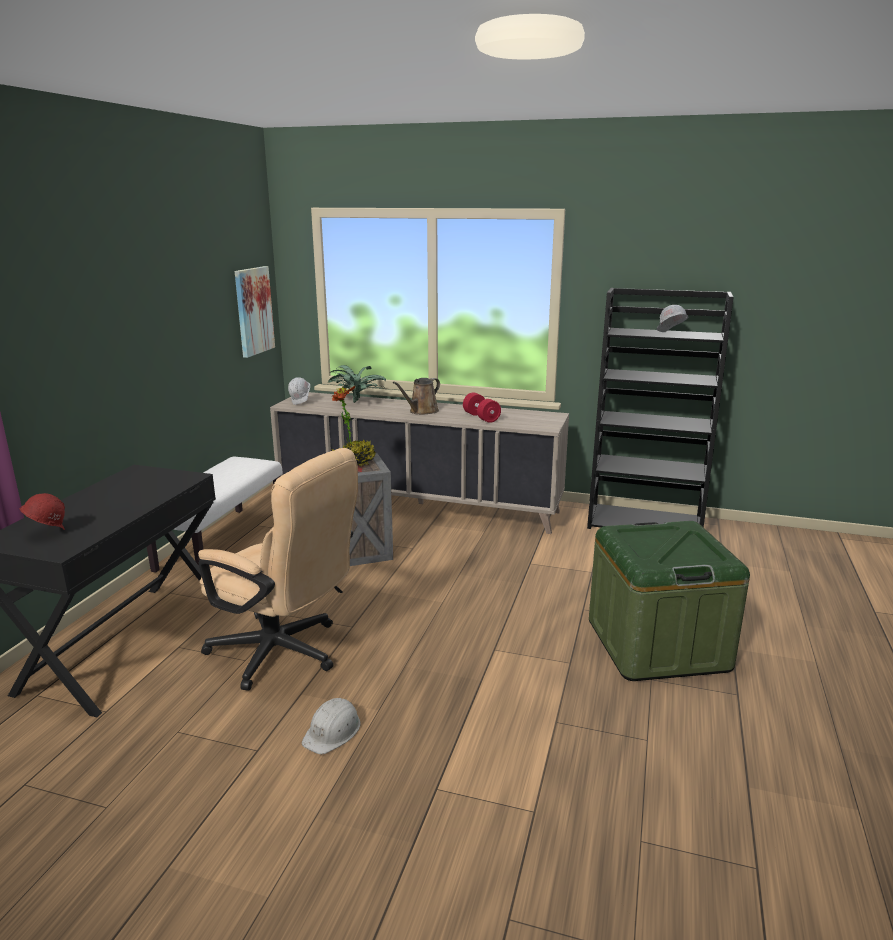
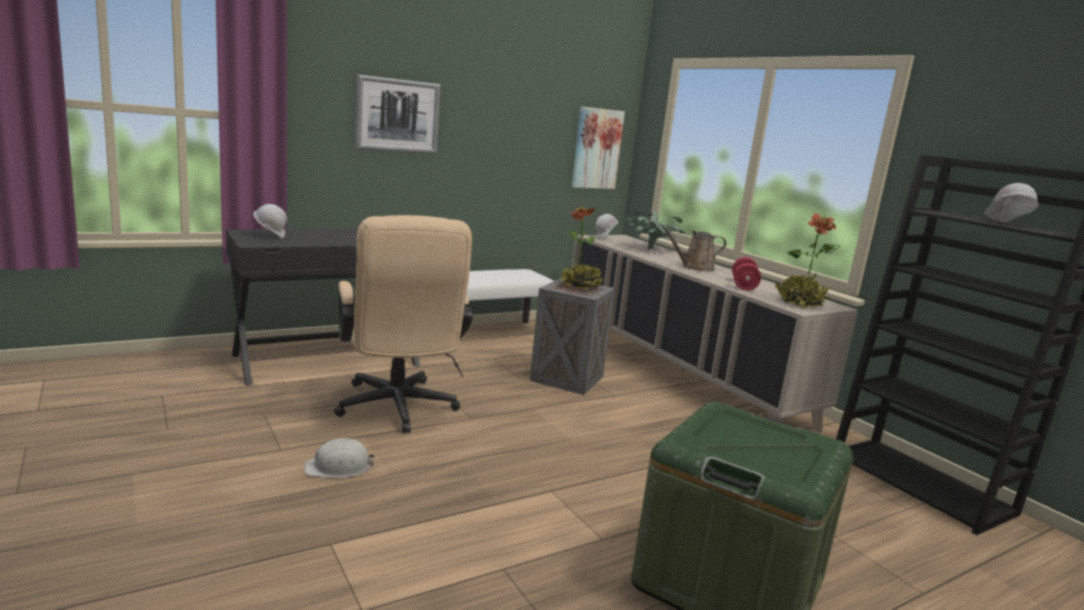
camera: 40 degrees right, 5 degrees down
(47, 533) = (271, 236): red hard hat -> white hard hat
(87, 332) = (397, 116): none -> picture
(537, 421) = (799, 303): none -> potted plant

